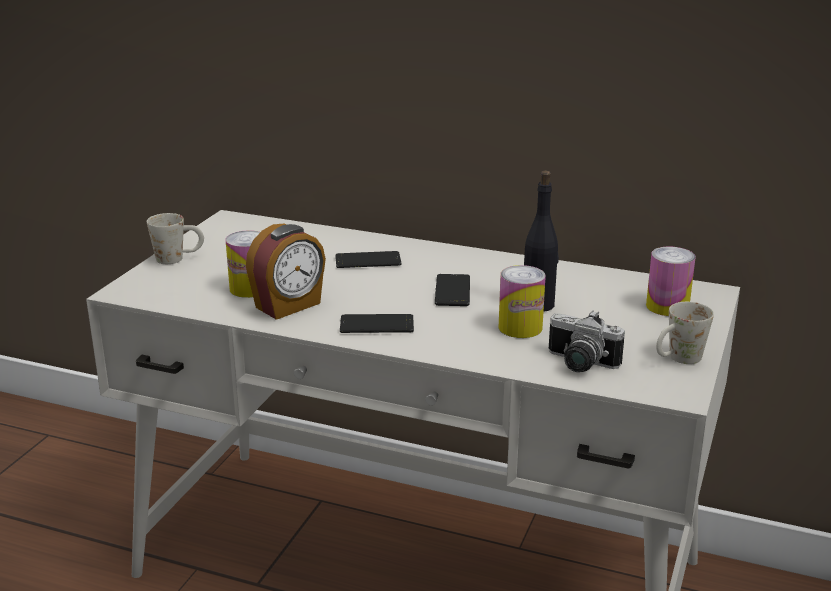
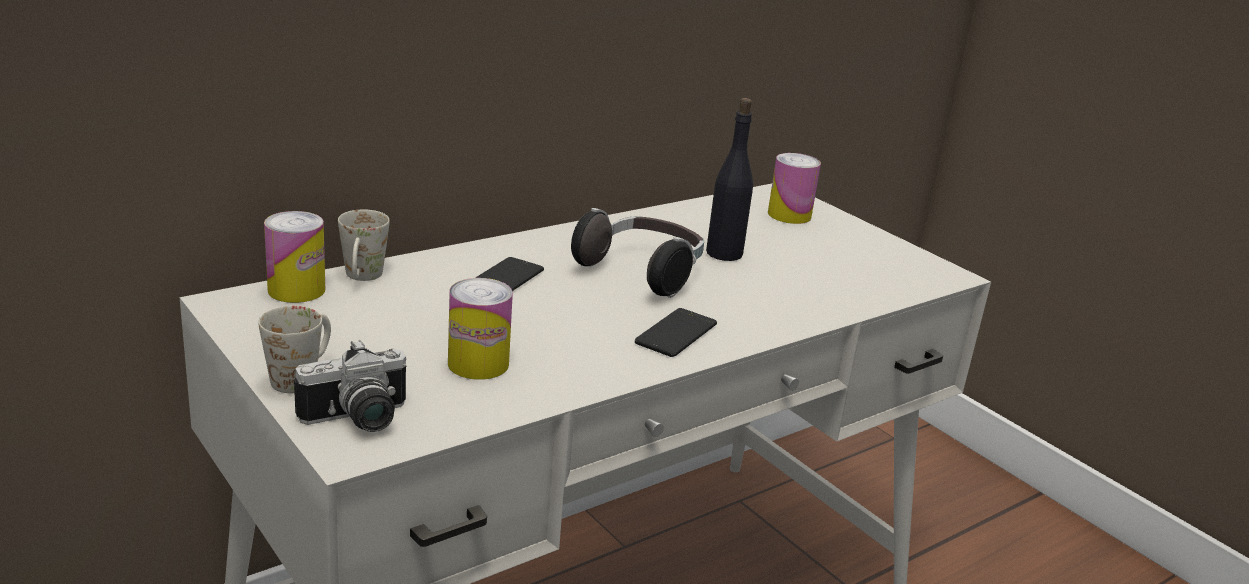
camera: 60 degrees left, 0 degrees up
(289, 306) = (563, 359): alarm clock -> none
(452, 291) = (643, 272): phone -> headphones
(520, 327) = (763, 278): can -> can (296, 290)
(579, 364) = (862, 286): camera -> camera (358, 421)
(678, 360) = (890, 251): white mug -> white mug (362, 279)

